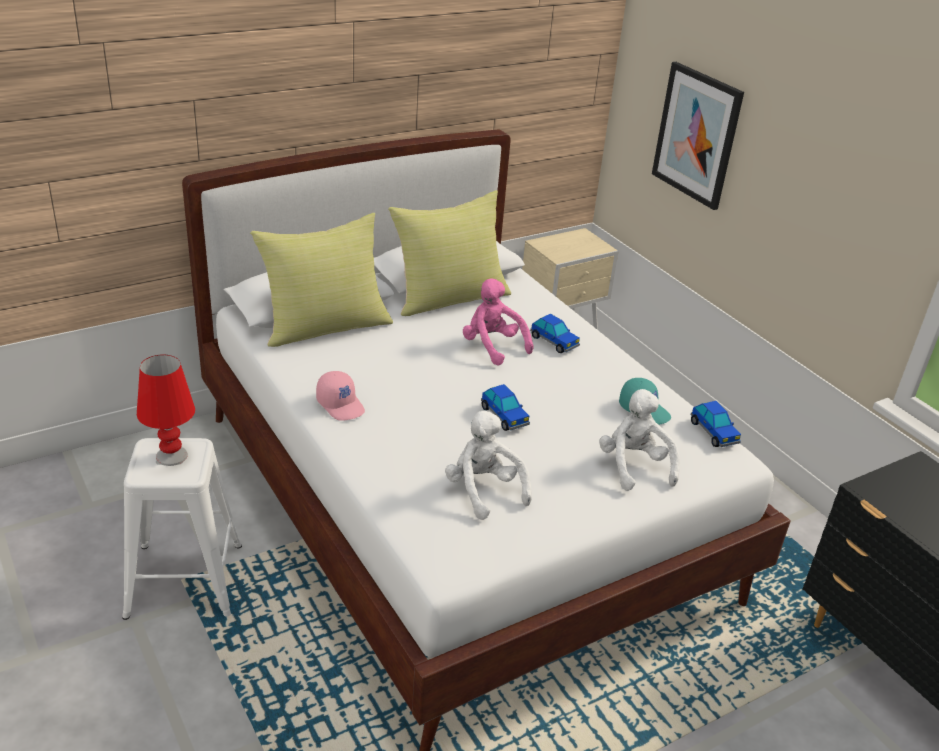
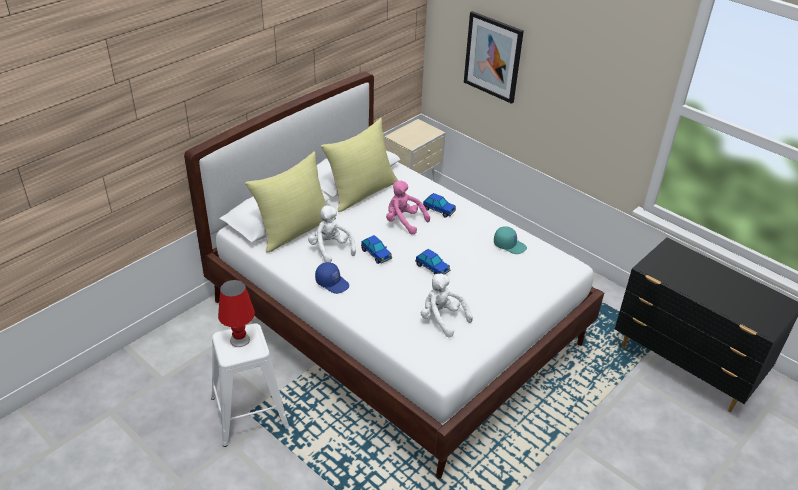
camera: 15 degrees left, 5 degrees up
(341, 405) = (332, 283): pink cap -> blue cap
(634, 466) = (518, 283): white plush toy -> white plush toy (330, 249)
(713, 432) = (553, 251): toy car -> toy car (376, 254)

